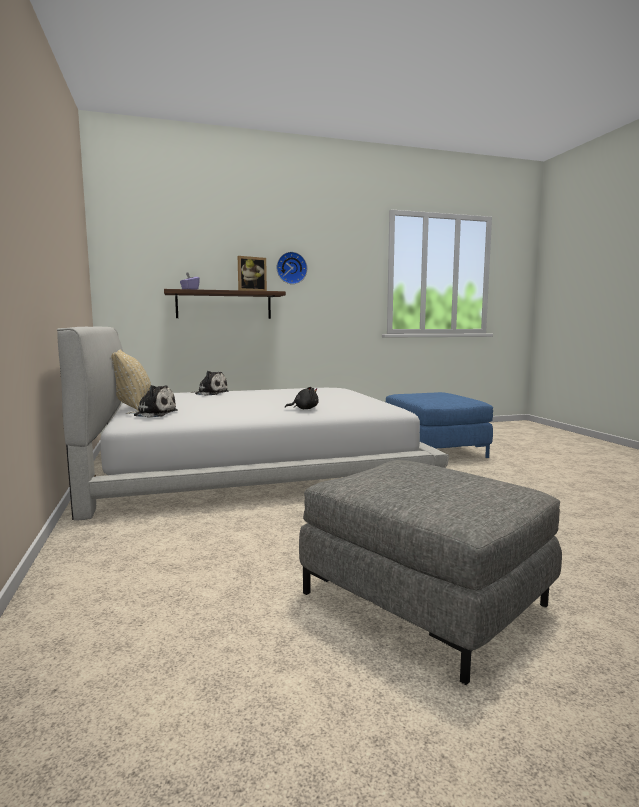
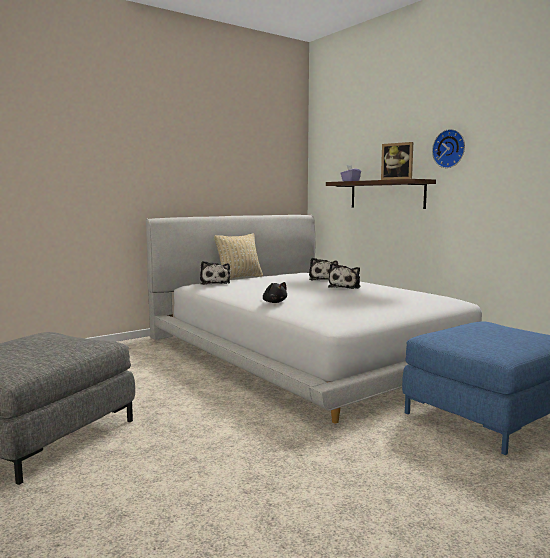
camera: 70 degrees right, 0 degrees up
(264, 393) = (345, 287): none -> plush toy

